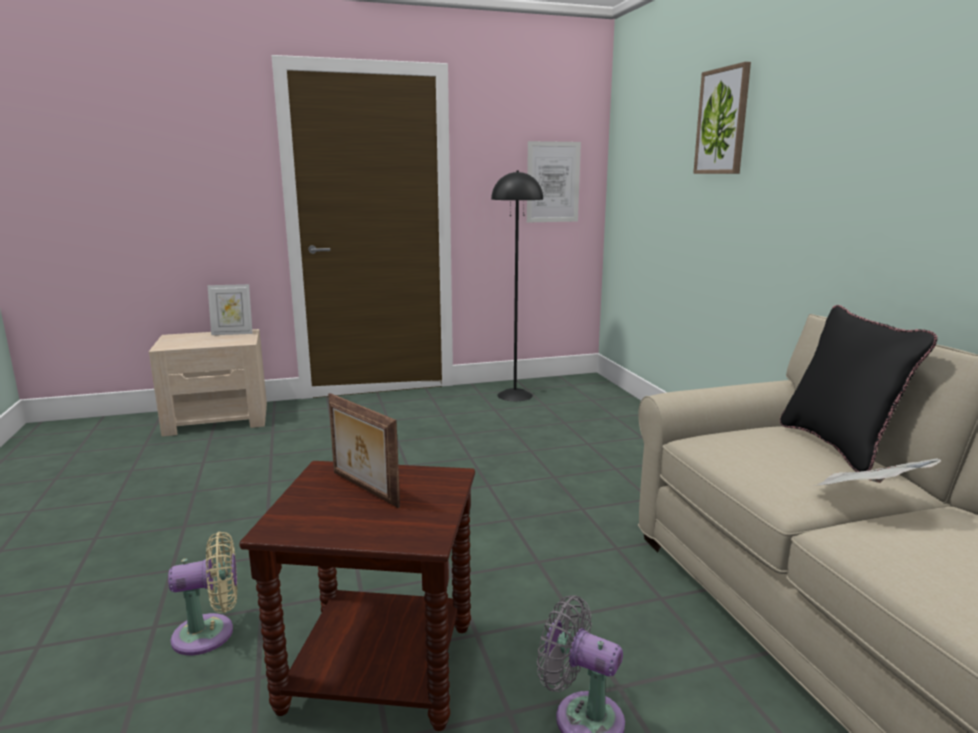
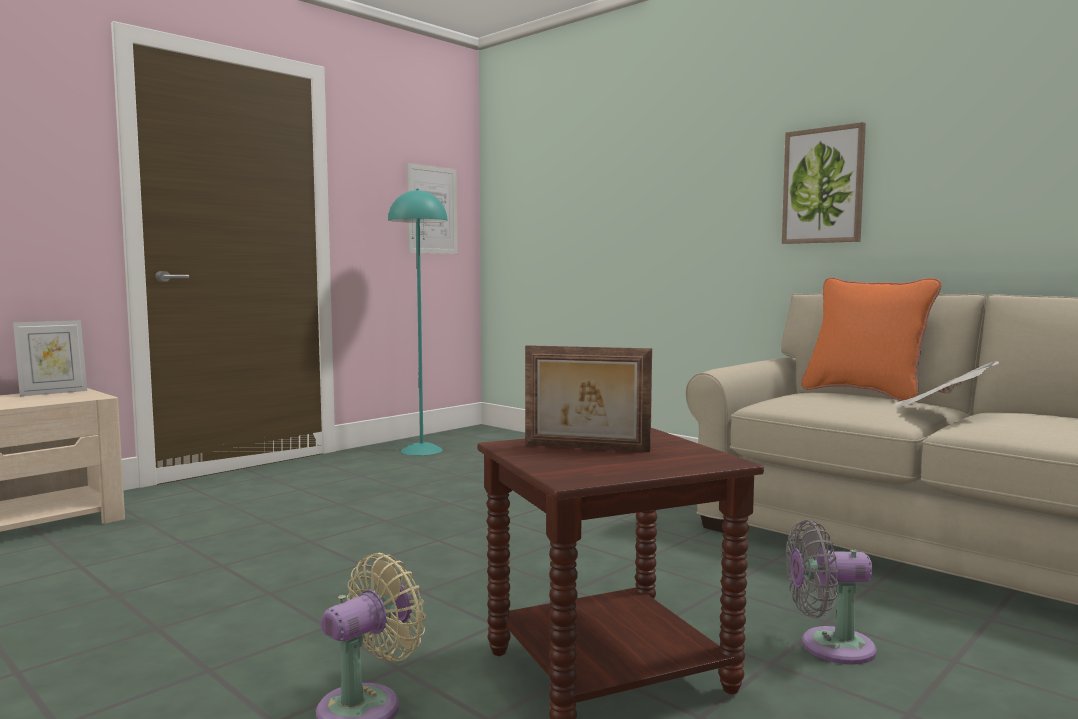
camera: 30 degrees left, 10 degrees down
(514, 395) = (421, 450): black floor lamp -> turquoise floor lamp
(722, 121) = (642, 142): picture -> picture (823, 186)
(838, 446) = (864, 393): black pillow -> orange pillow

